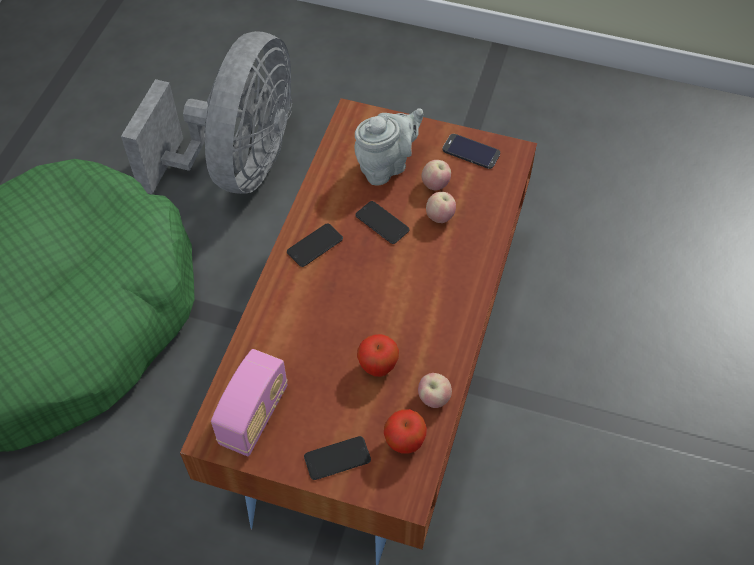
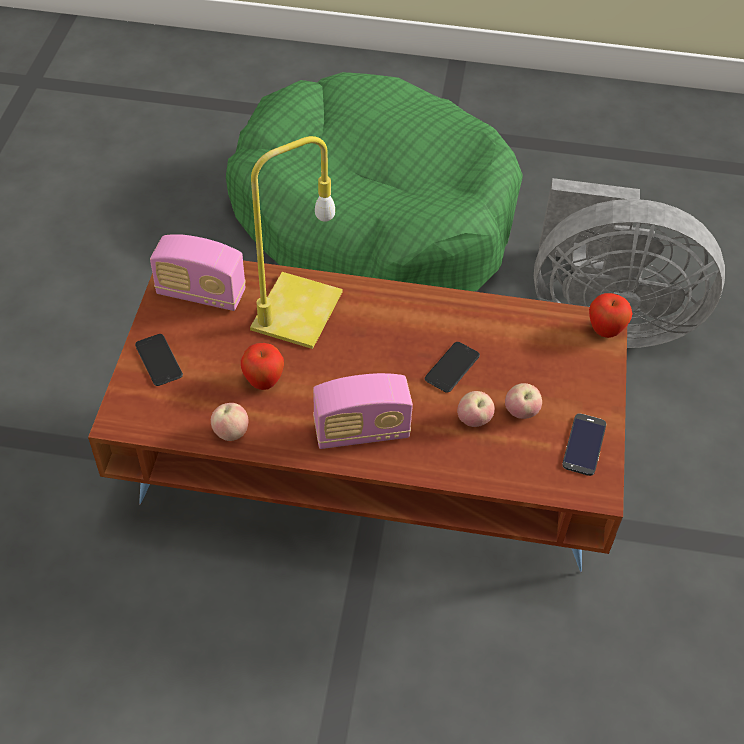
camera: 80 degrees right, 5 degrees down
(296, 333) = (297, 313): none -> yellow table lamp
(315, 245) = (408, 314): phone -> none
(386, 166) = (536, 363): grey teapot -> none
(404, 443) = (177, 412): apple -> apple (605, 331)
(443, 297) = (361, 431): none -> radio

